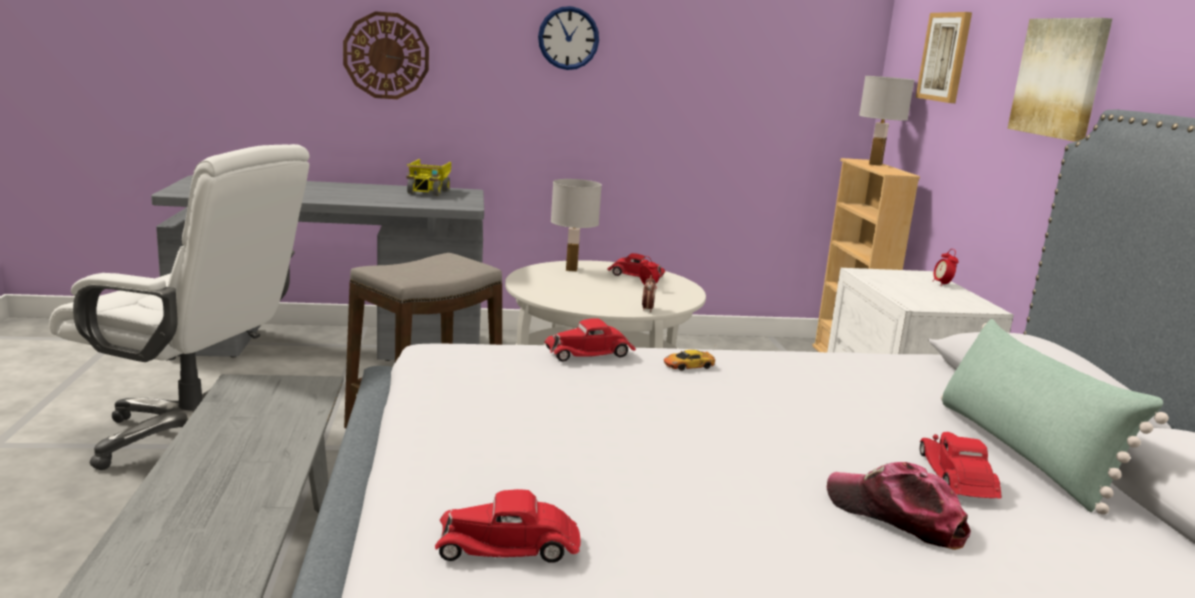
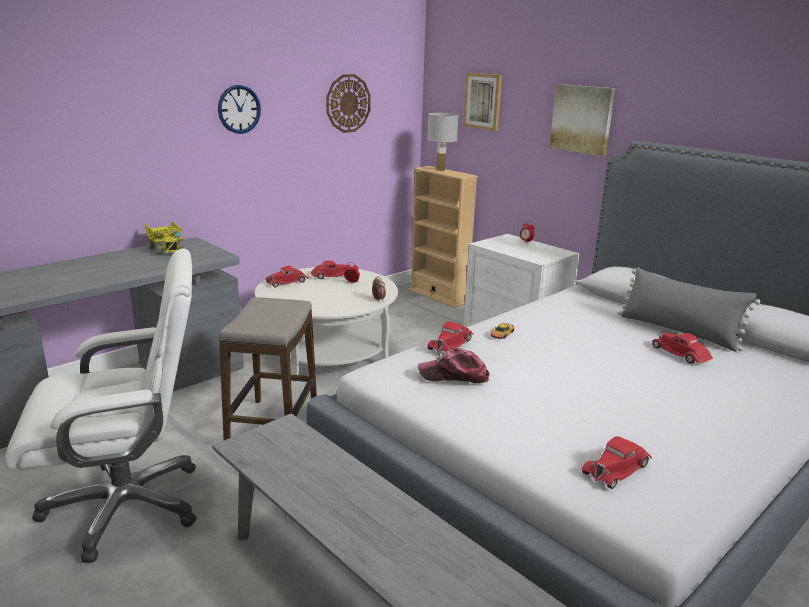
camera: 35 degrees left, 5 degrees up
(386, 56) = (101, 142): wall clock -> wall clock (348, 103)
(572, 269) = (287, 282): white table lamp -> red toy car
(896, 516) = (695, 383): cap -> cap (454, 375)
(1021, 452) = (678, 331): green pillow -> grey pillow

